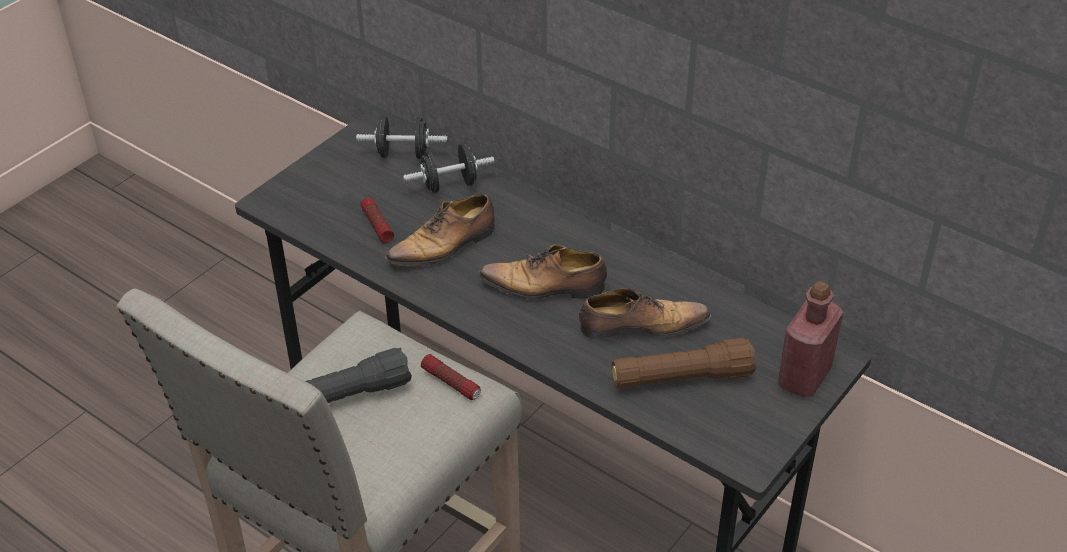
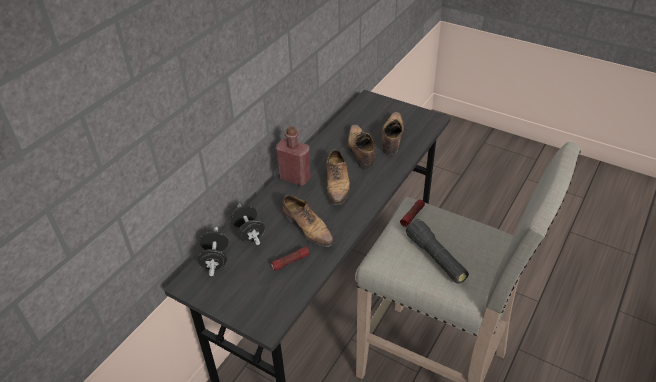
camera: 95 degrees left, 0 degrees up
(681, 378) = (392, 138): brown flashlight -> shoe
(804, 377) = (382, 105): red bottle -> red bottle (295, 178)

